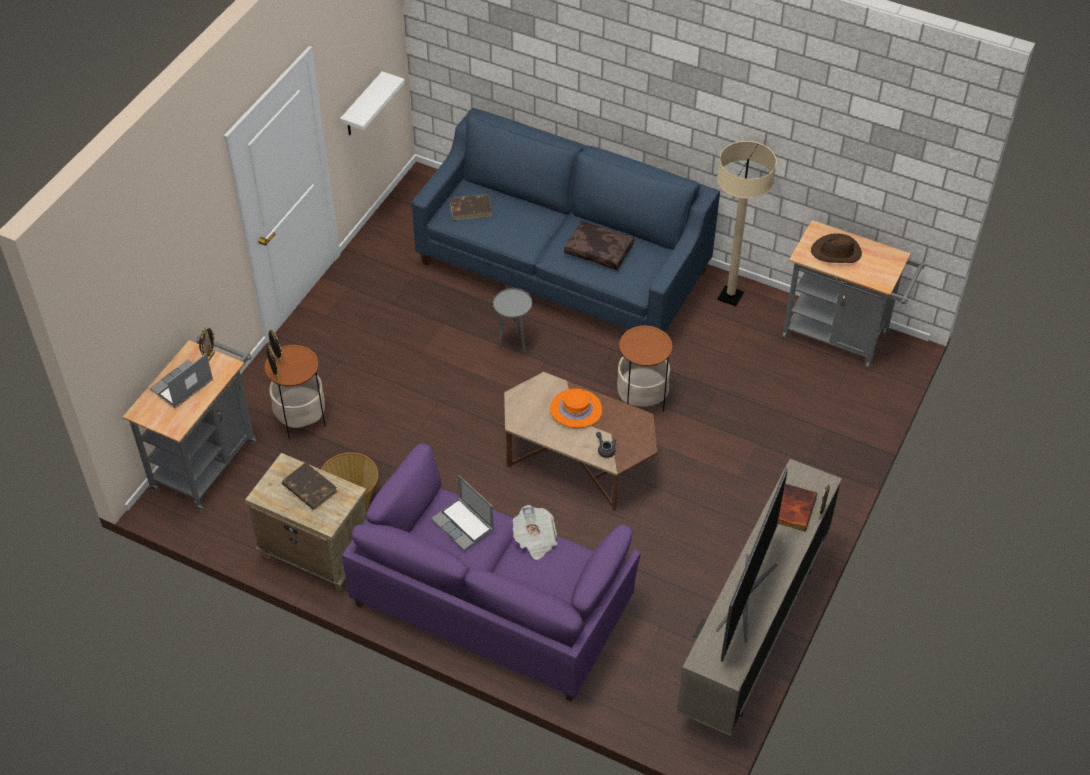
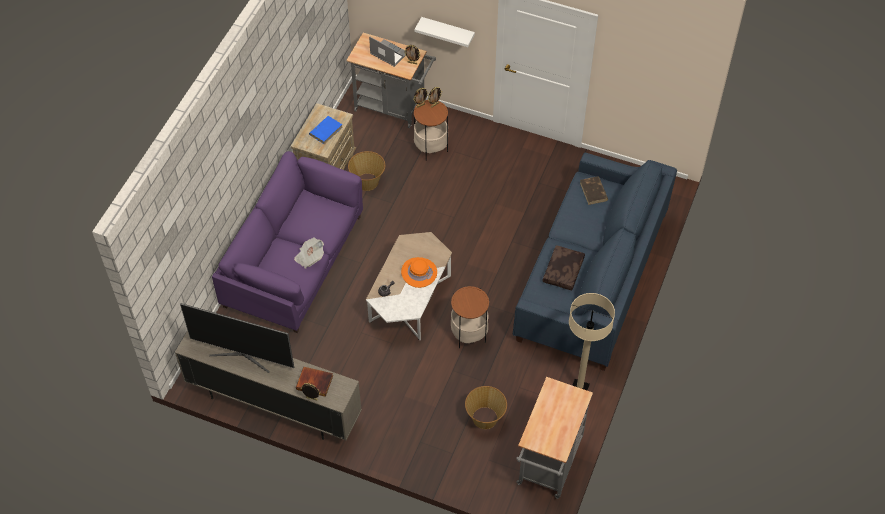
camera: 85 degrees right, 5 degrees up
(309, 488) = (326, 131): brown book -> blue book
(362, 106) = (638, 94): white shelf -> white shelf (448, 32)
(464, 525) = (319, 220): laptop -> none
(513, 343) = (511, 254): grey side table -> none
(578, 460) = (409, 299): brown coffee table -> white coffee table
(774, 392) = (485, 418): none -> basket
(836, 252) = (558, 409): brown hat -> none

